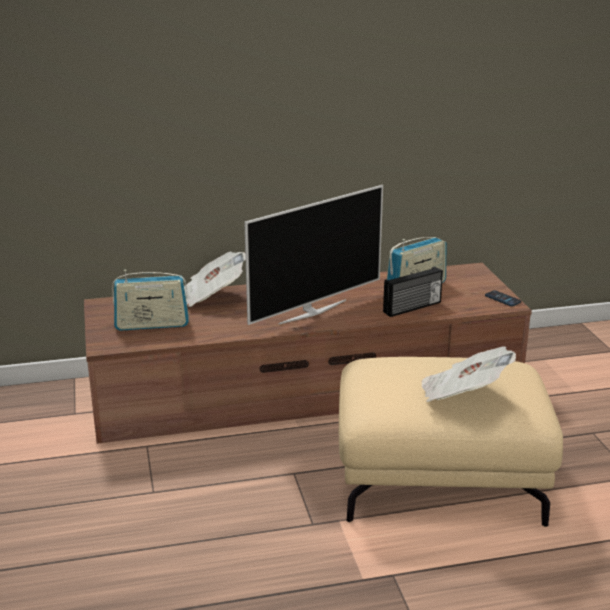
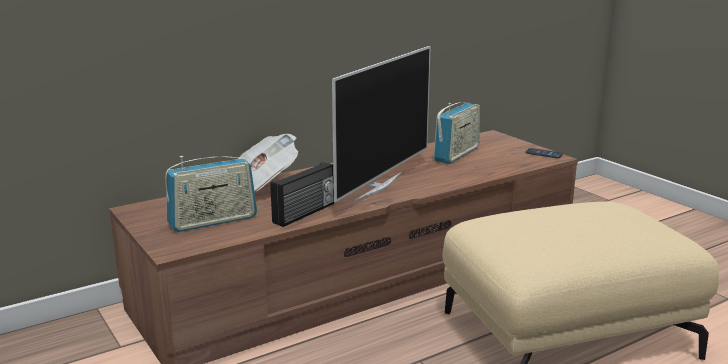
camera: 20 degrees left, 5 degrees down
(413, 308) = (472, 170): radio -> radio (305, 213)
(463, 395) = (608, 234): newspaper -> none

